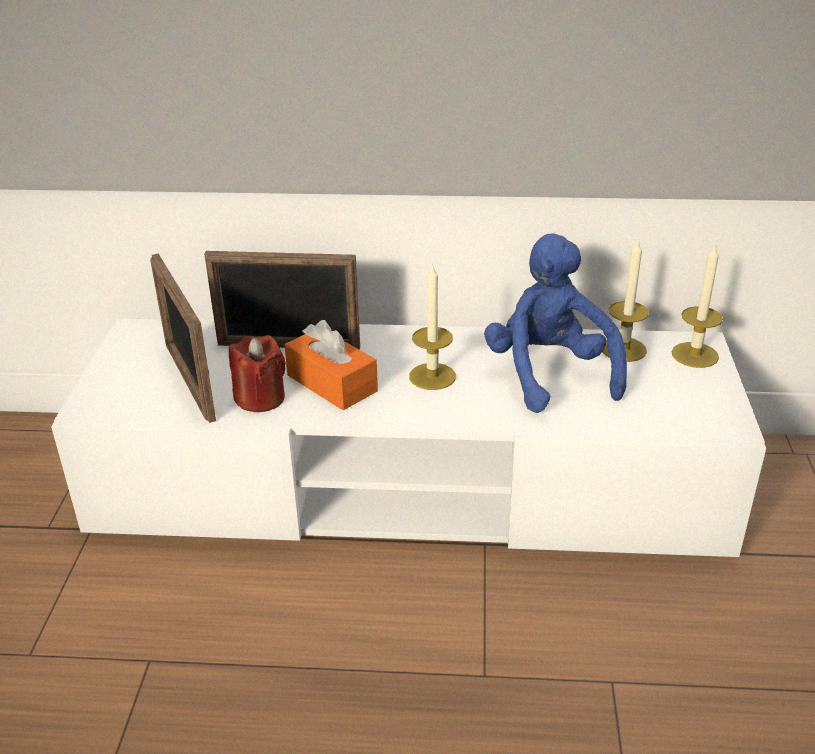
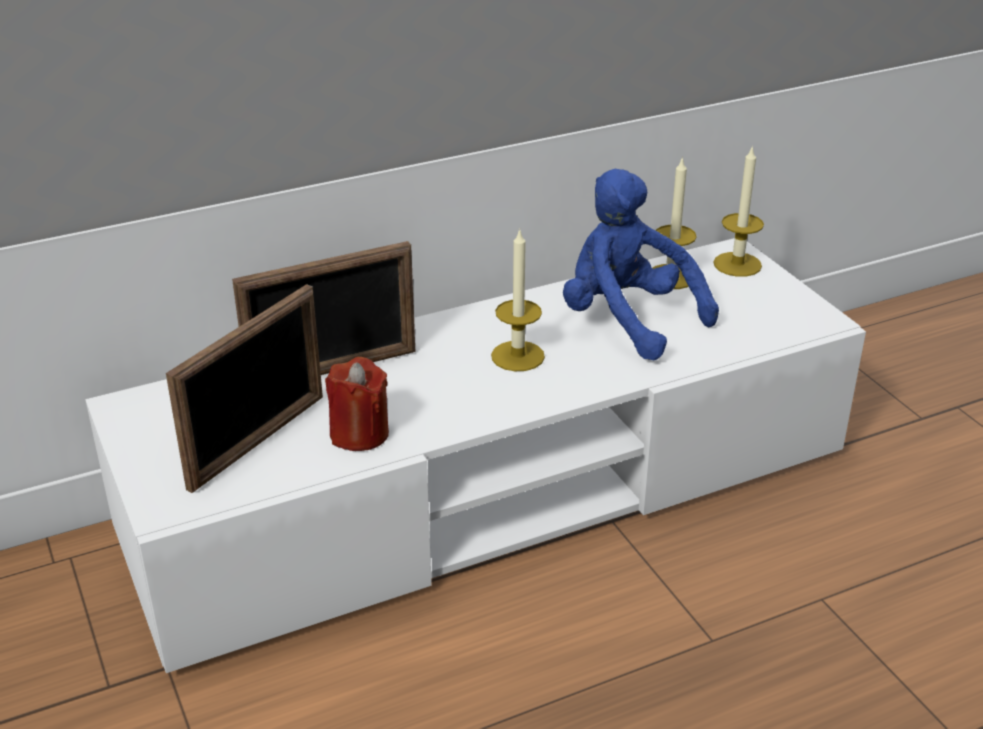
camera: 30 degrees left, 0 degrees up
(189, 381) = (258, 441): picture frame -> picture frame turned 90 degrees counterclockwise
(332, 383) = (421, 394): orange tissue box -> none

